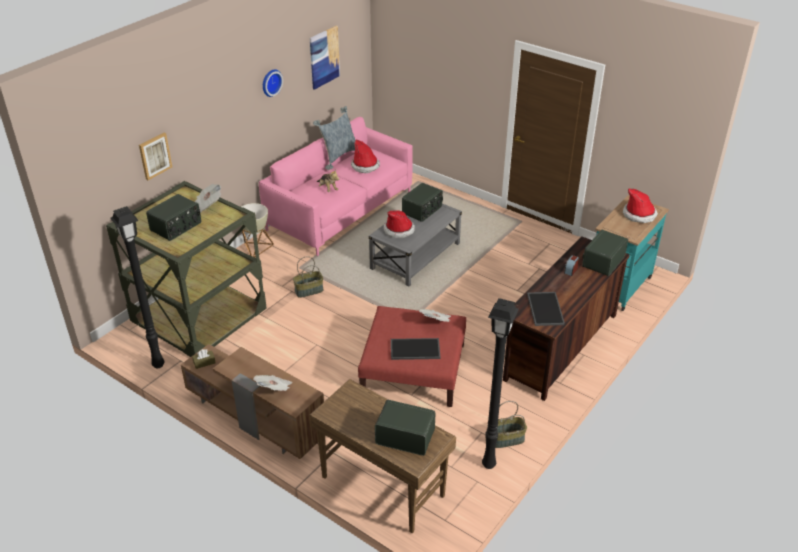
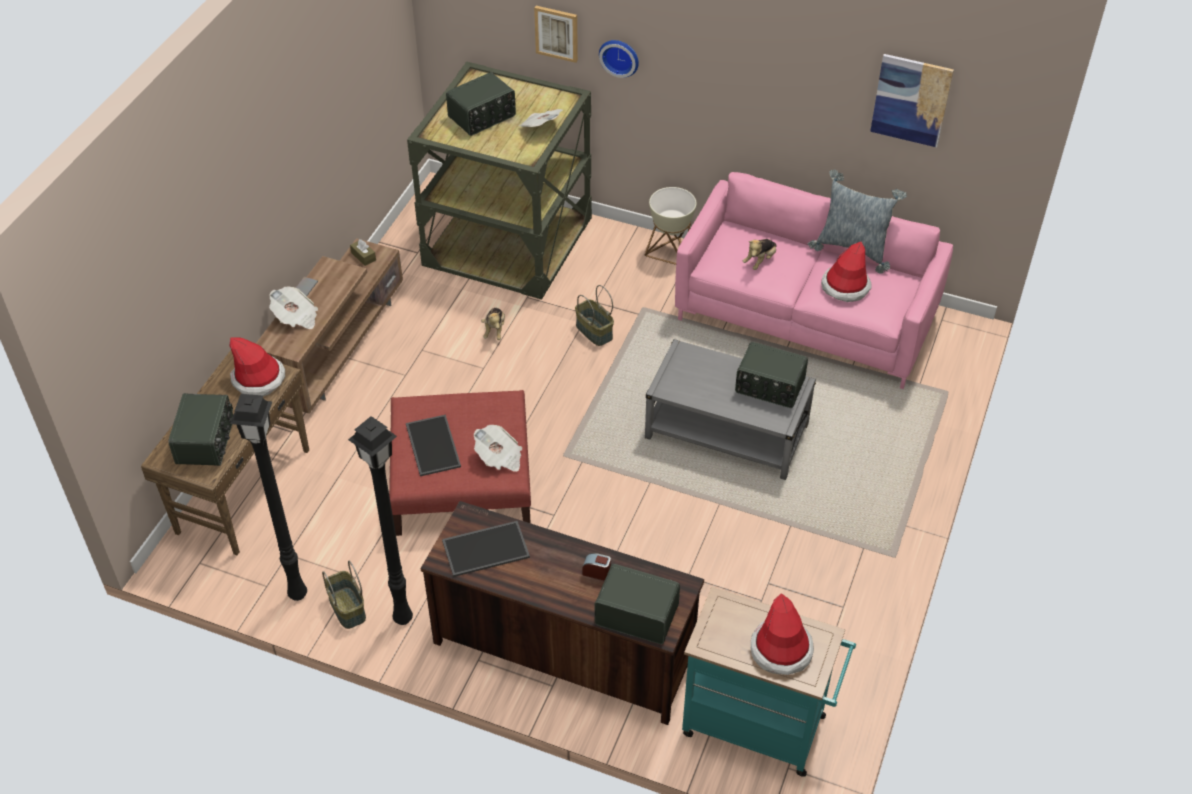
camera: 75 degrees right, 10 degrees up
(158, 365) = (403, 236): black floor lamp -> black floor lamp (401, 618)
(176, 227) = (482, 117): radio -> radio turned 60 degrees counterclockwise
(270, 82) = (782, 67): wall clock -> wall clock (620, 56)
(283, 334) = (494, 330): none -> plush toy
(399, 230) = (702, 370): hat -> hat (259, 379)

